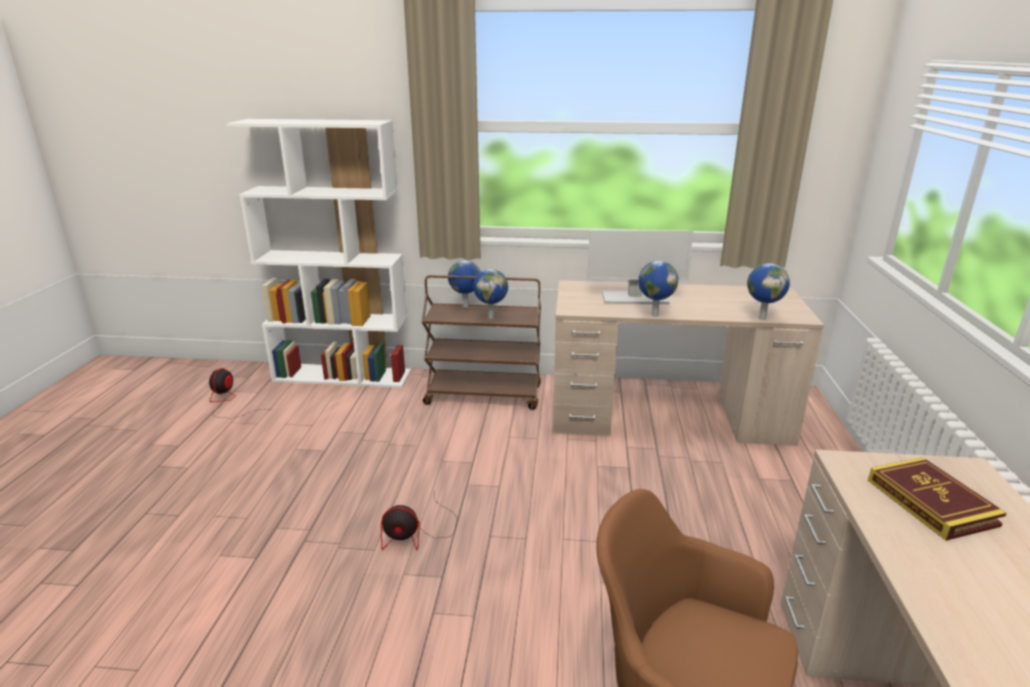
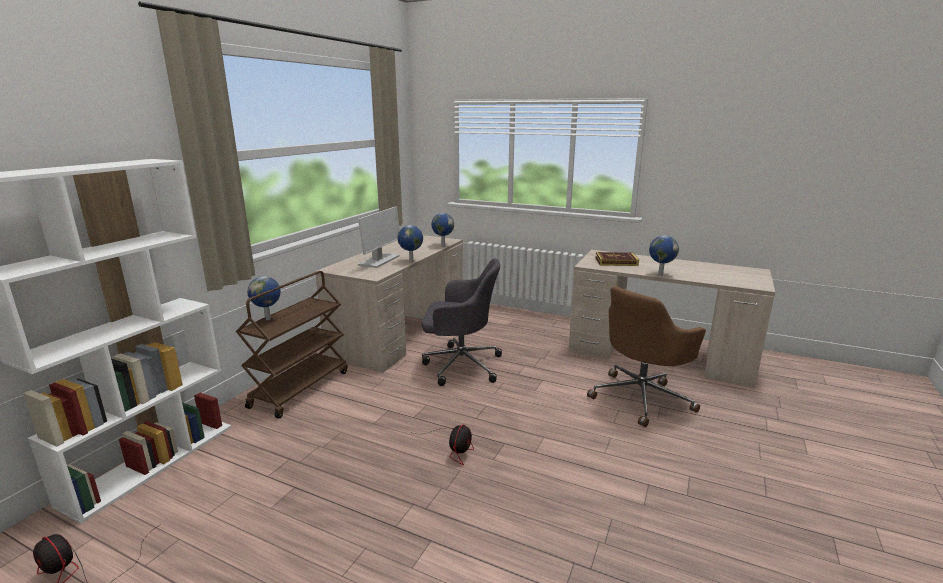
camera: 70 degrees left, 5 degrees down
(491, 317) = (303, 314): globe -> globe (659, 275)
(620, 487) = (460, 365): none -> grey office chair

